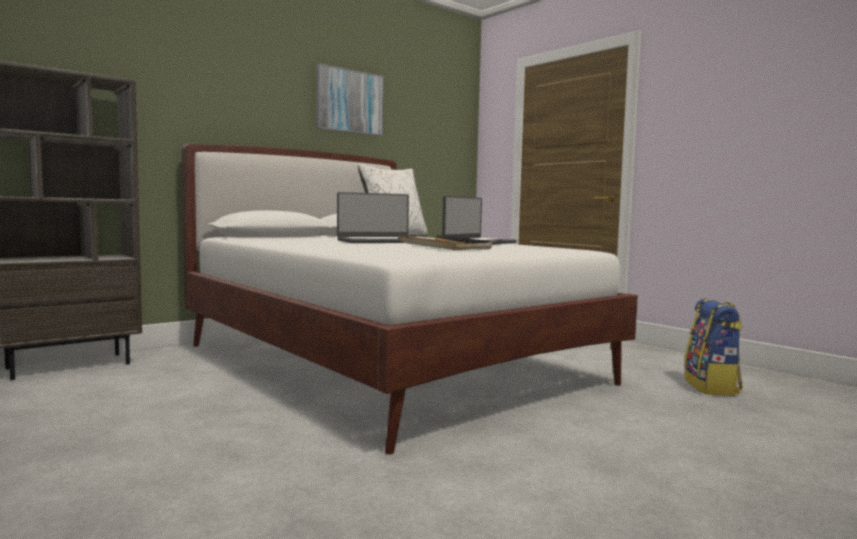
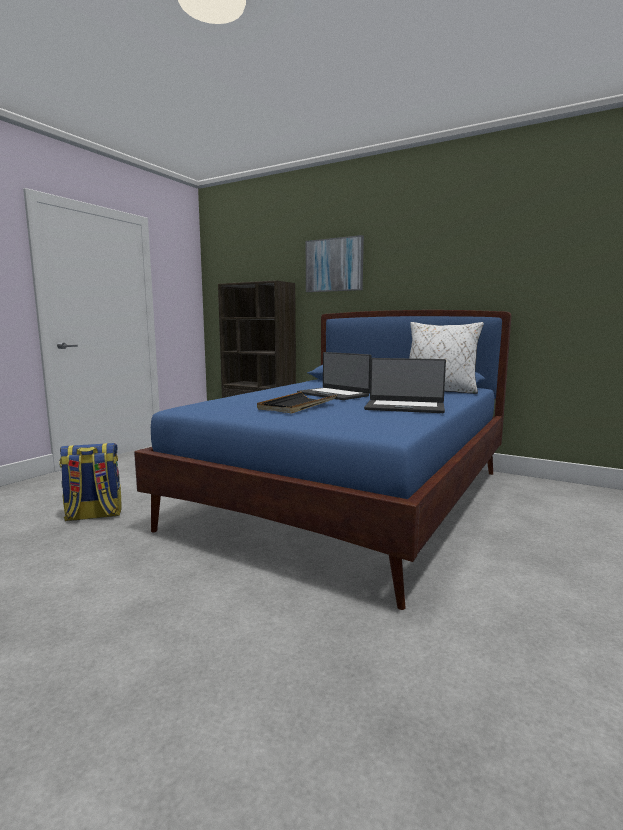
camera: 70 degrees right, 5 degrees up
(349, 101) = (467, 257): picture -> picture (334, 265)
(388, 363) = (350, 498): white bed -> blue bed
(712, 387) = (476, 693): backpack -> backpack (94, 515)

